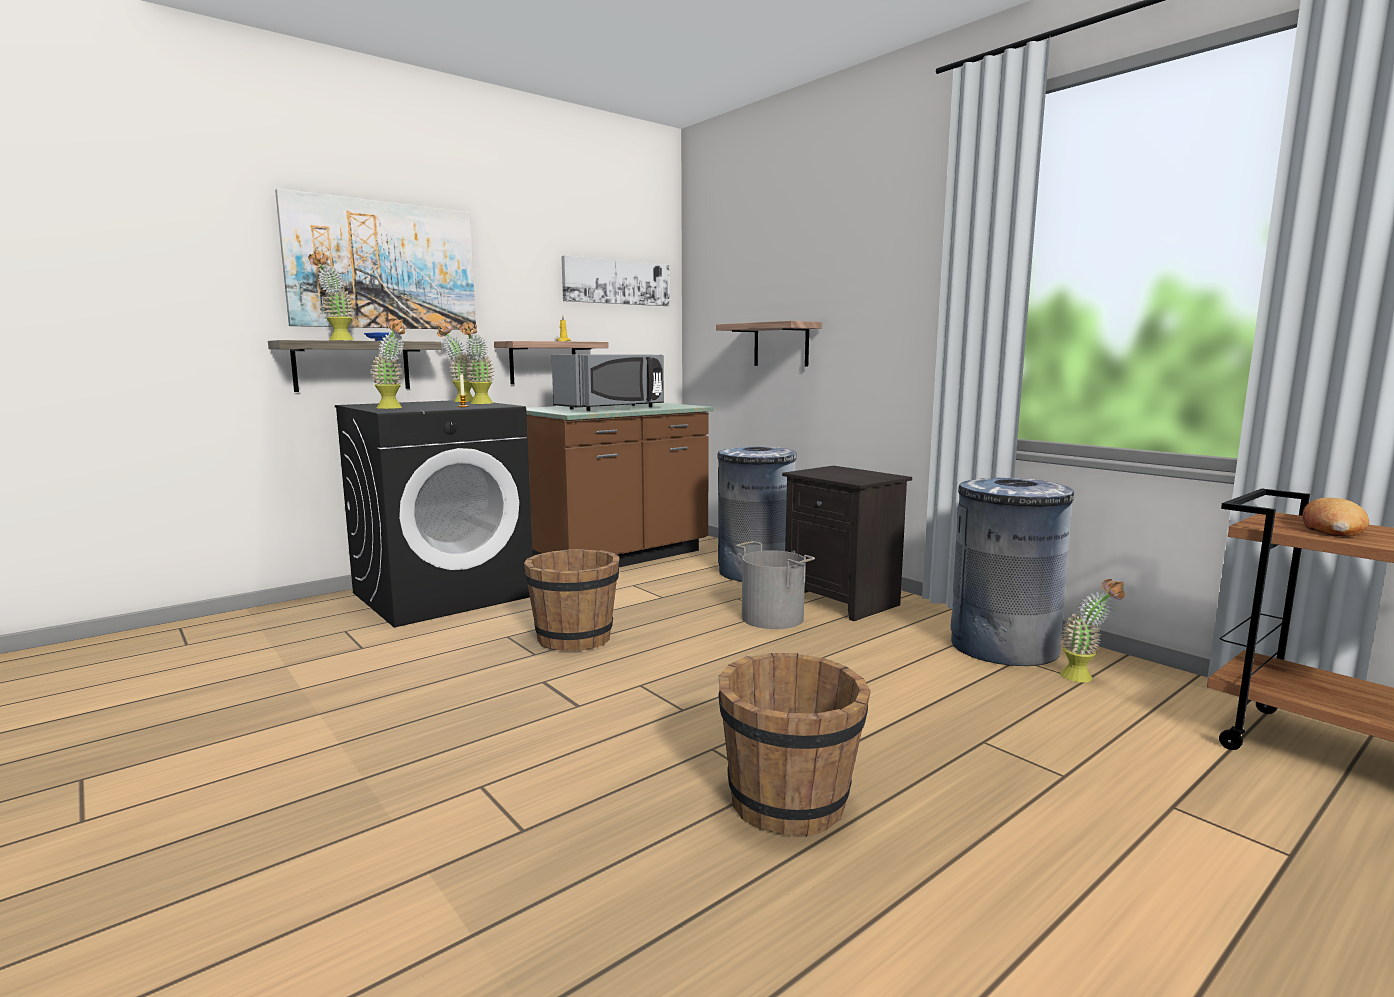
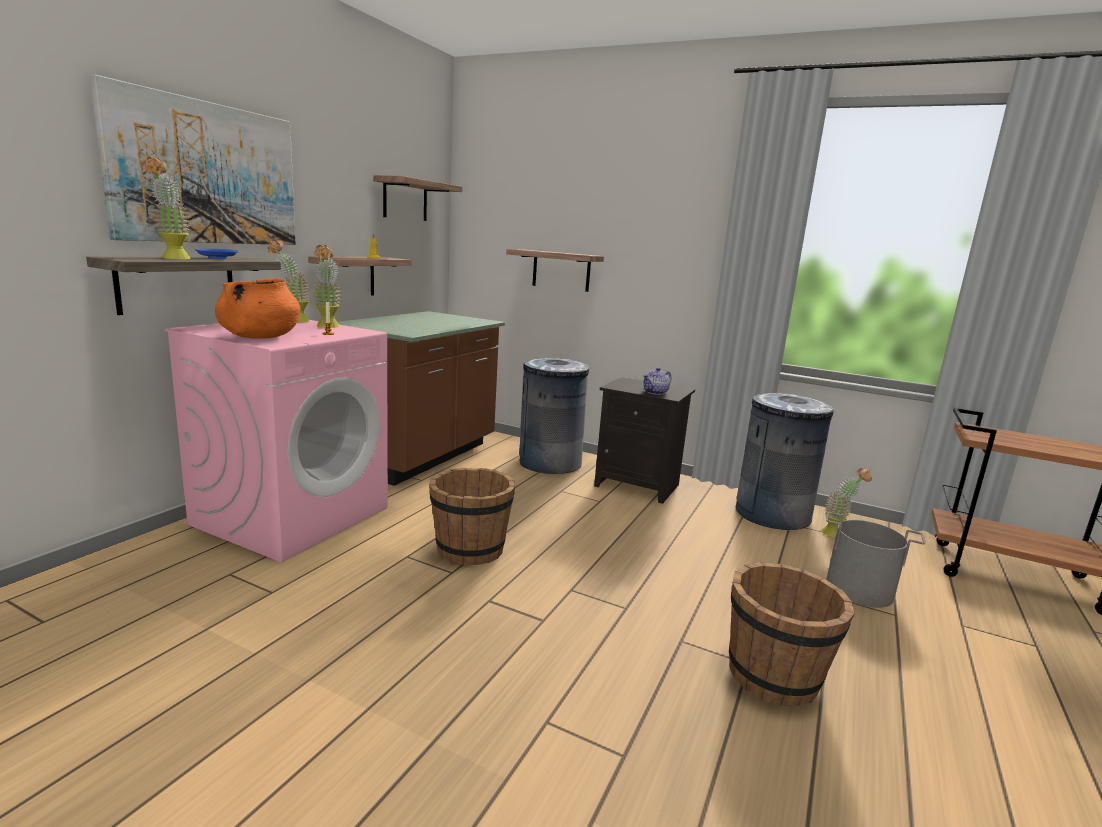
camera: 25 degrees left, 5 degrees up
(394, 408) = (260, 337): potted plant -> orange cooking pot
(443, 594) = (293, 515): black washing machine -> pink washing machine
(613, 408) = (426, 324): grey microwave -> none
(616, 282) = (405, 200): picture -> shelf
(771, 618) = (604, 508): grey bucket -> grey bucket (859, 590)
(846, 478) = (656, 392): none -> teapot
(1330, 527) = (1008, 436): bread -> none

